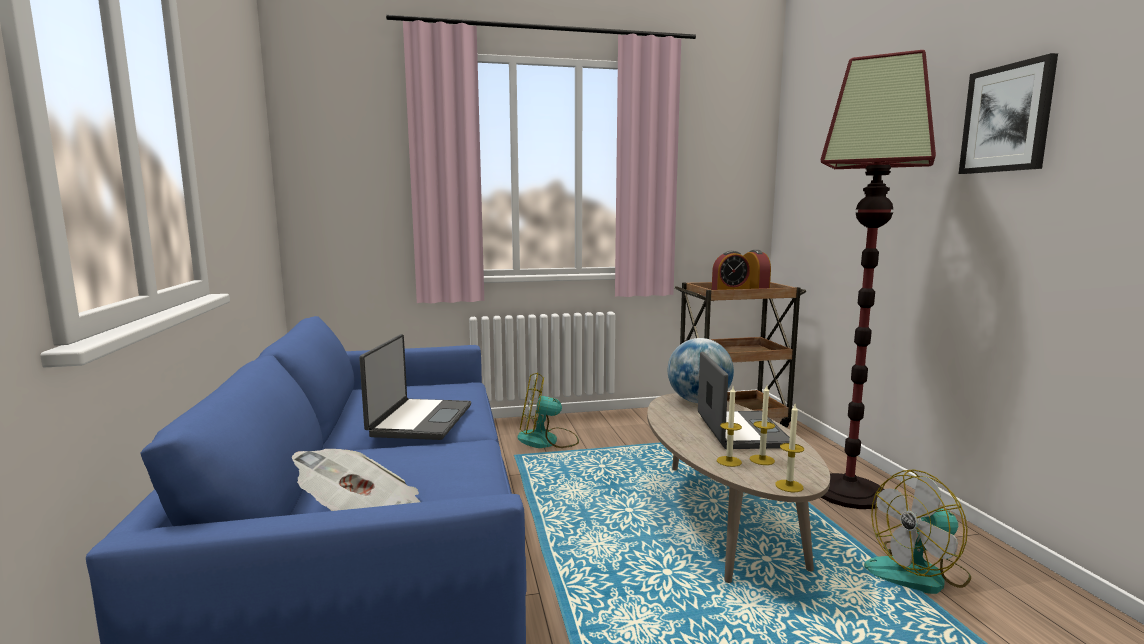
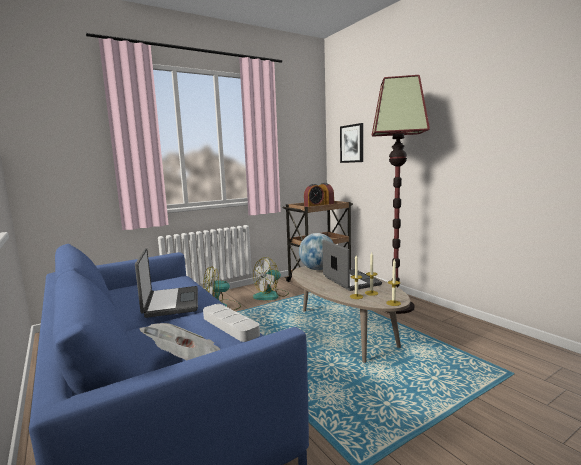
camera: 20 degrees left, 0 degrees up
(467, 472) = (230, 326): none -> grey tray
(918, 573) = (445, 337): fan -> fan (271, 295)
(1007, 119) = (454, 110): picture -> picture (352, 143)

